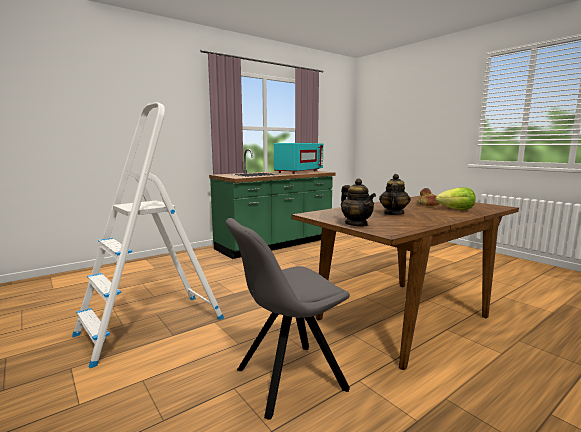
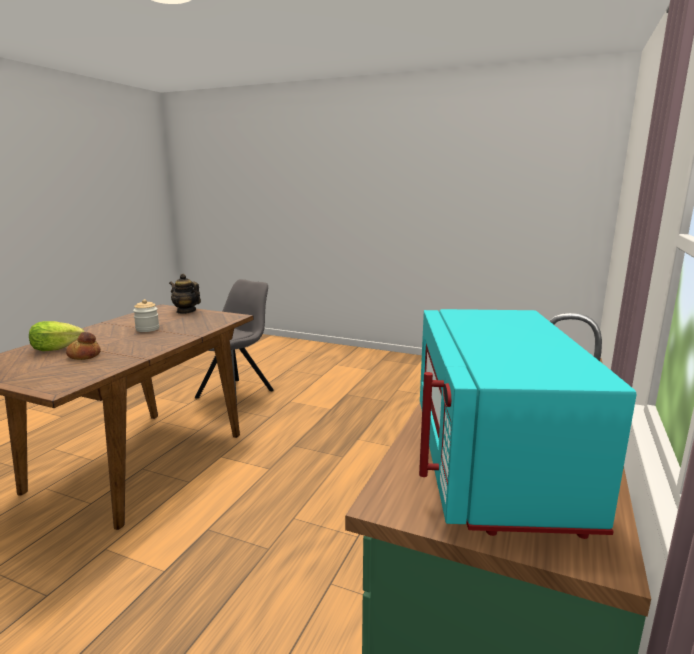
camera: 150 degrees right, 5 degrees up
(150, 327) = (373, 394): white step ladder -> none
(393, 213) = (147, 329): teapot -> jar

